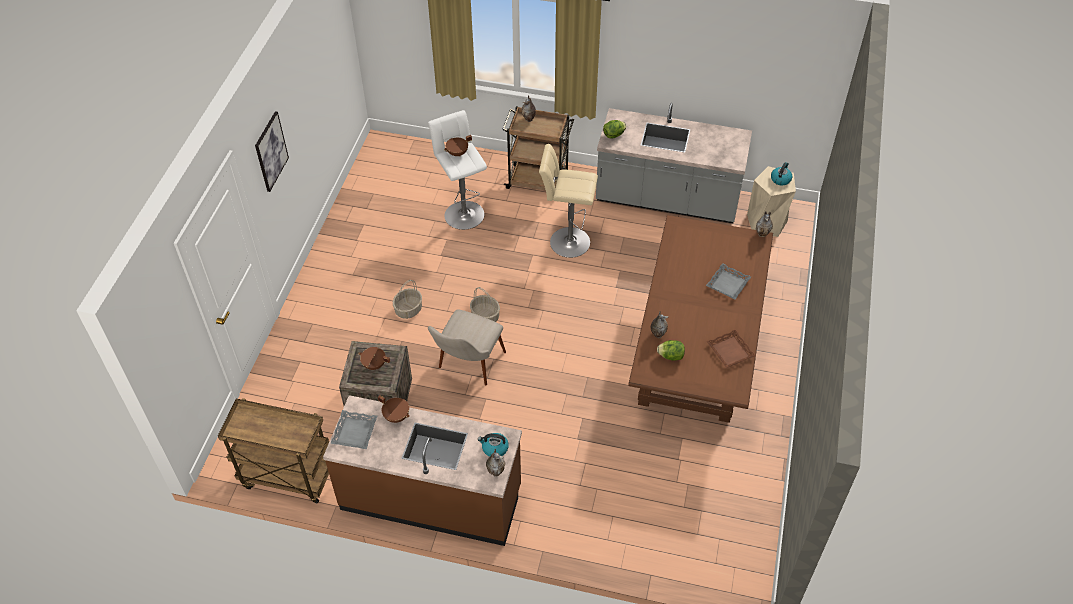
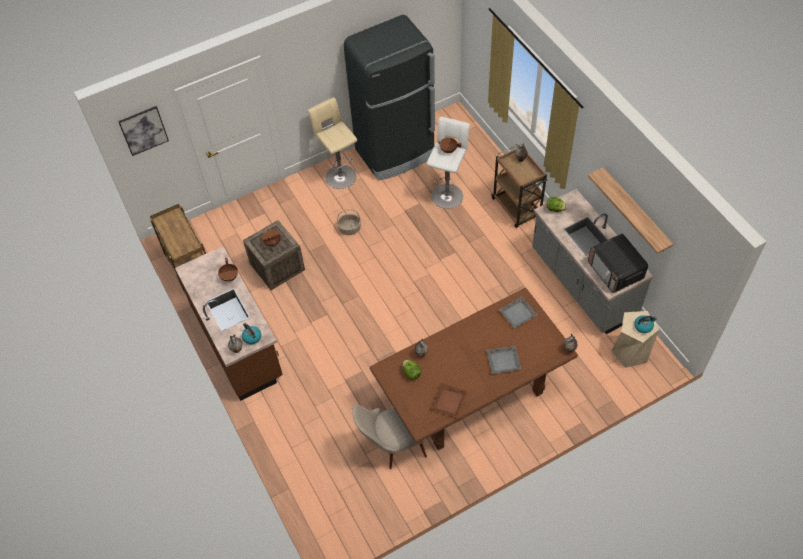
camera: 50 degrees right, 5 degrees up
(271, 151) = (311, 72): picture -> picture (143, 130)
(354, 432) = (202, 268): grey tray -> grey tray (517, 313)
(366, 213) = (396, 153): none -> black fridge
(467, 368) = (338, 288): beige chair -> beige chair (391, 446)
(485, 316) = (384, 267): basket -> none
(566, 242) = (485, 260): beige stool -> beige stool (339, 175)
(708, 74) = (635, 211): none -> shelf
(722, 147) = (615, 271): none -> microwave

